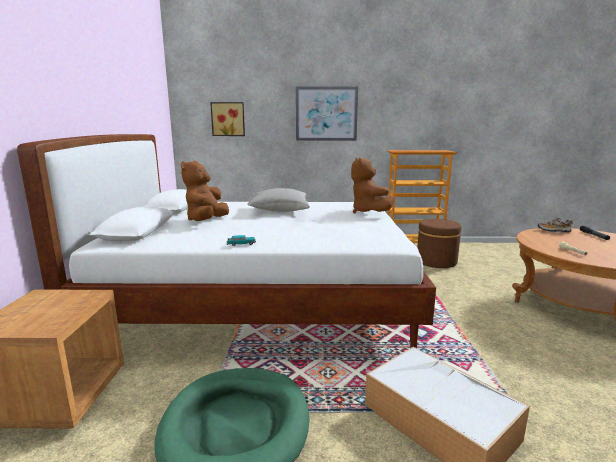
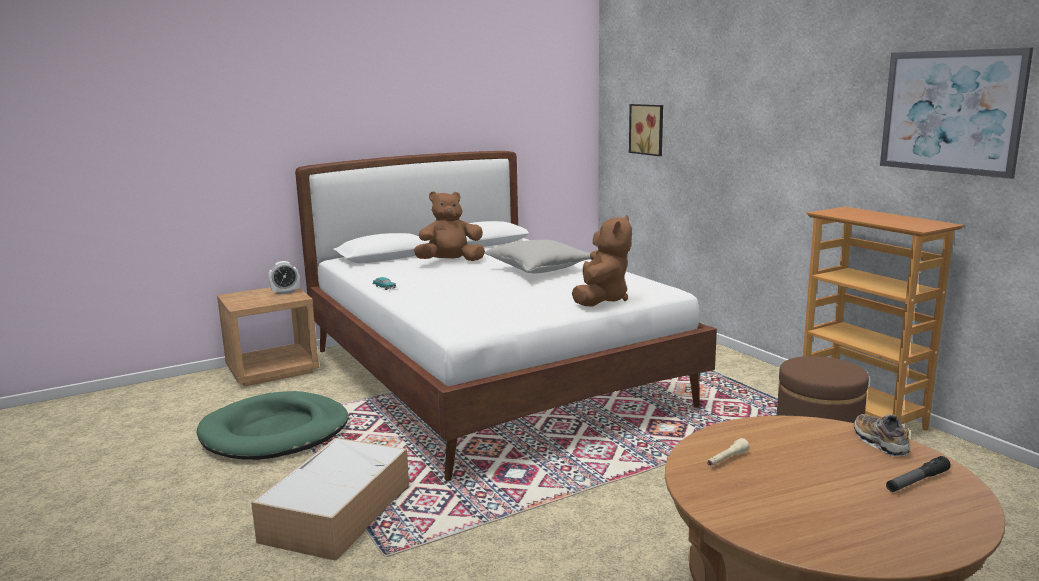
camera: 60 degrees right, 0 degrees up
(57, 297) = (285, 292): none -> alarm clock
(326, 114) = (761, 128): picture -> picture (951, 112)
(369, 212) = (601, 299): brown plush toy -> brown plush toy turned 150 degrees clockwise

